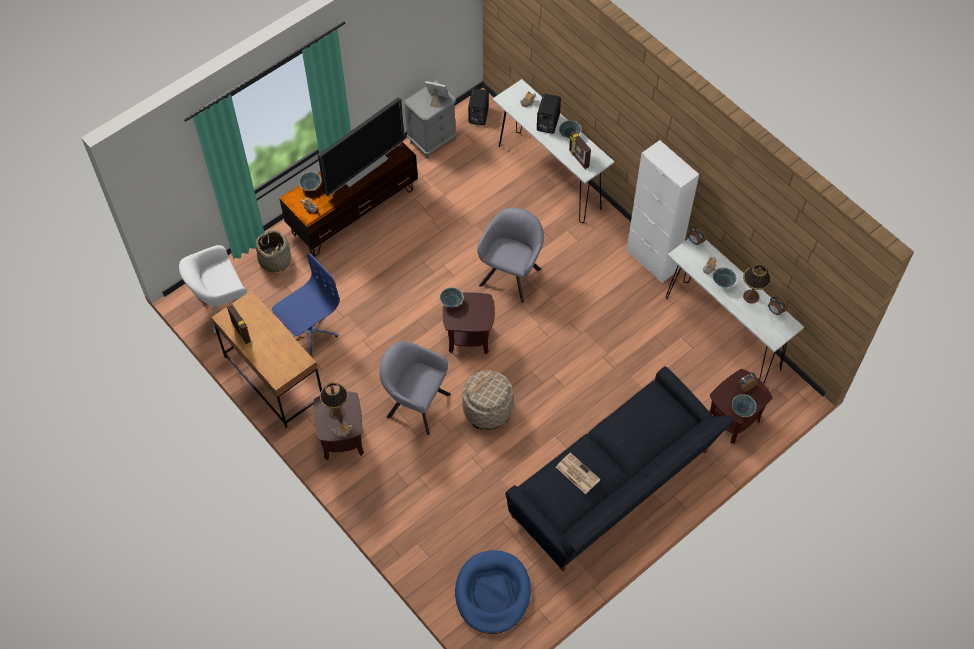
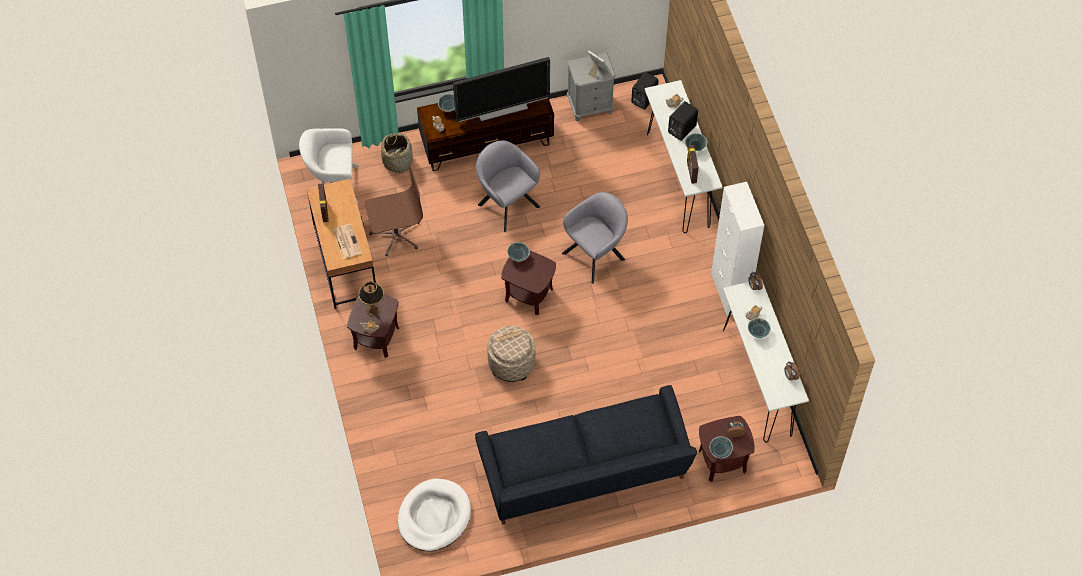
camera: 25 degrees right, 0 degrees up
(309, 331) = (396, 234): blue office chair -> brown office chair
(415, 403) = (452, 333): grey armchair -> grey armchair (506, 203)
(492, 593) = (434, 516): blue dog bed -> white dog bed
(577, 473) = (544, 443): newspaper -> newspaper (346, 241)
(751, 296) = (776, 355): table lamp -> none

